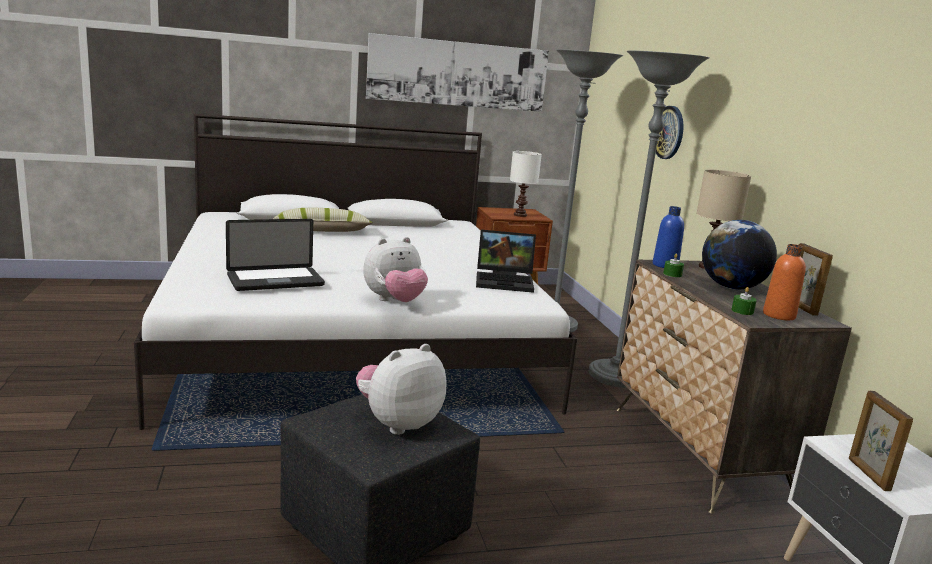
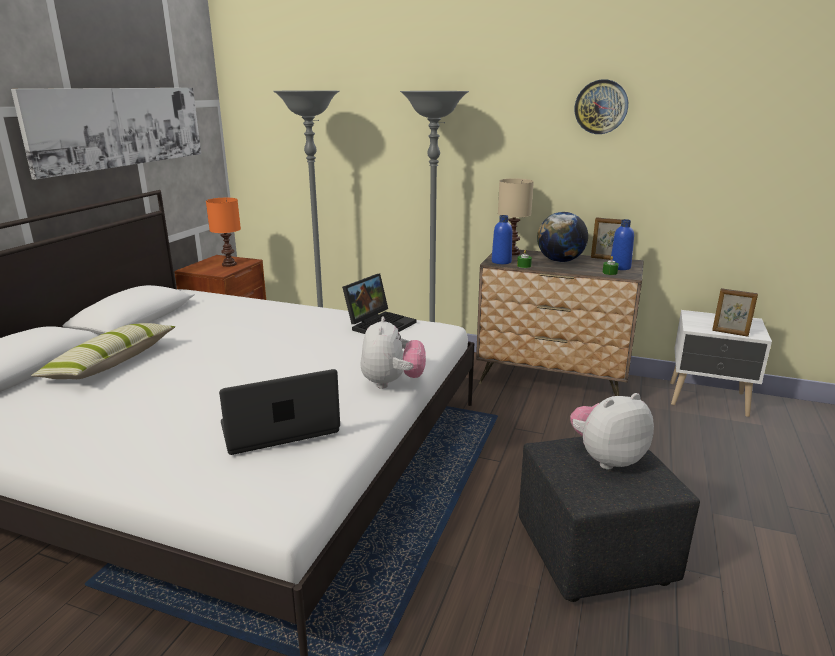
camera: 55 degrees left, 5 degrees up
(275, 280) = (280, 429): laptop -> laptop turned 120 degrees counterclockwise
(398, 423) = (606, 458): plush toy -> plush toy turned 75 degrees clockwise
(519, 215) = (229, 264): white table lamp -> orange table lamp
(669, 132) = (394, 155): wall clock -> wall clock (601, 107)
(779, 315) = (620, 267): orange bottle -> blue bottle

